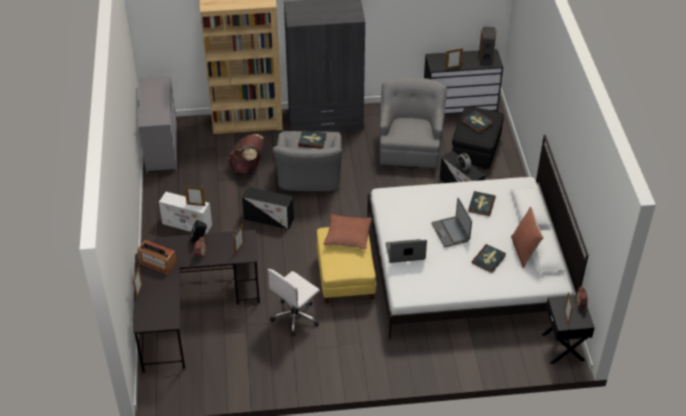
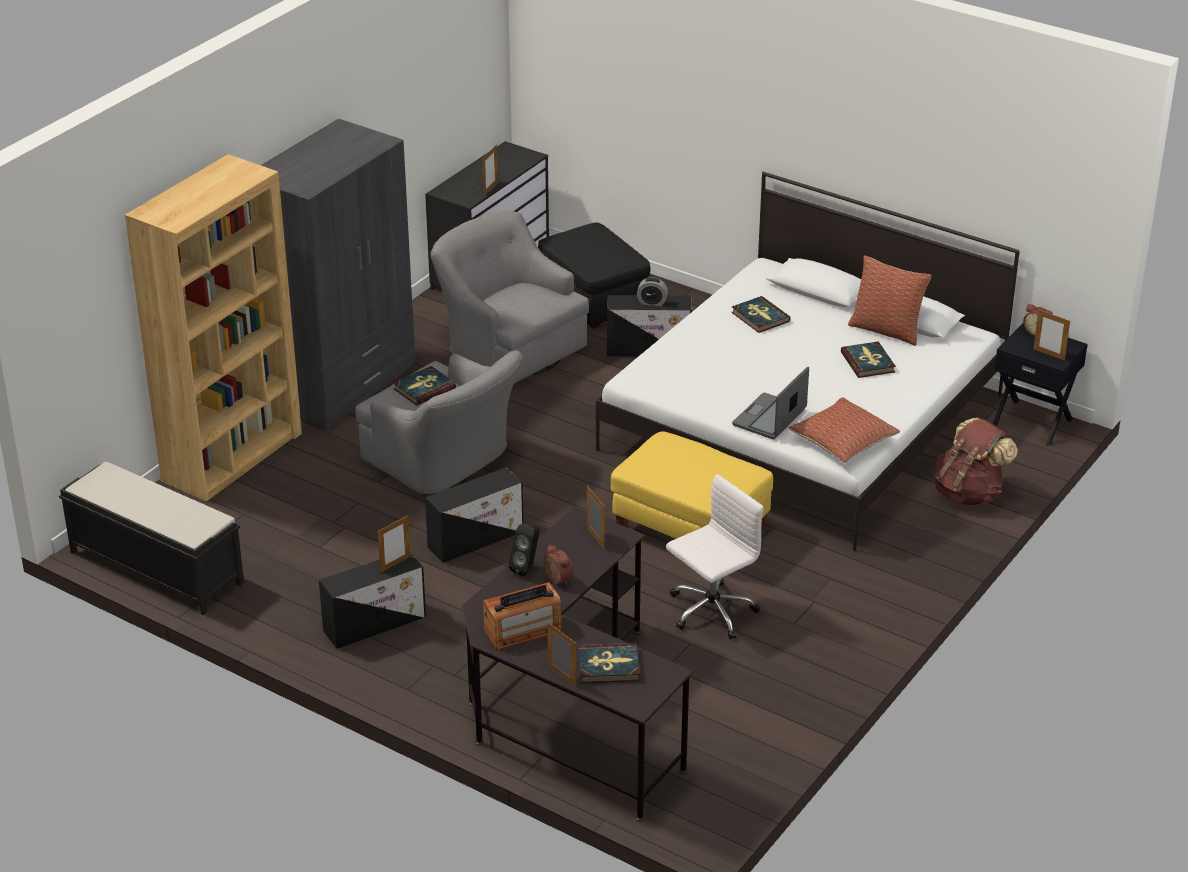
camera: 50 degrees left, 10 degrees down
(161, 147) = (155, 567): grey dresser -> black bench
(188, 224) = (376, 623): white storage box -> black storage box
(247, 167) = (333, 504): brown backpack -> brown backpack (969, 493)
(295, 317) = (710, 611): white office chair -> white office chair turned 120 degrees counterclockwise
(348, 236) = (668, 453): pillow -> pillow (842, 441)
(450, 232) = (780, 364): laptop -> none
(477, 123) = (590, 247): book -> book (608, 666)
(486, 57) = (509, 156): speaker -> none

